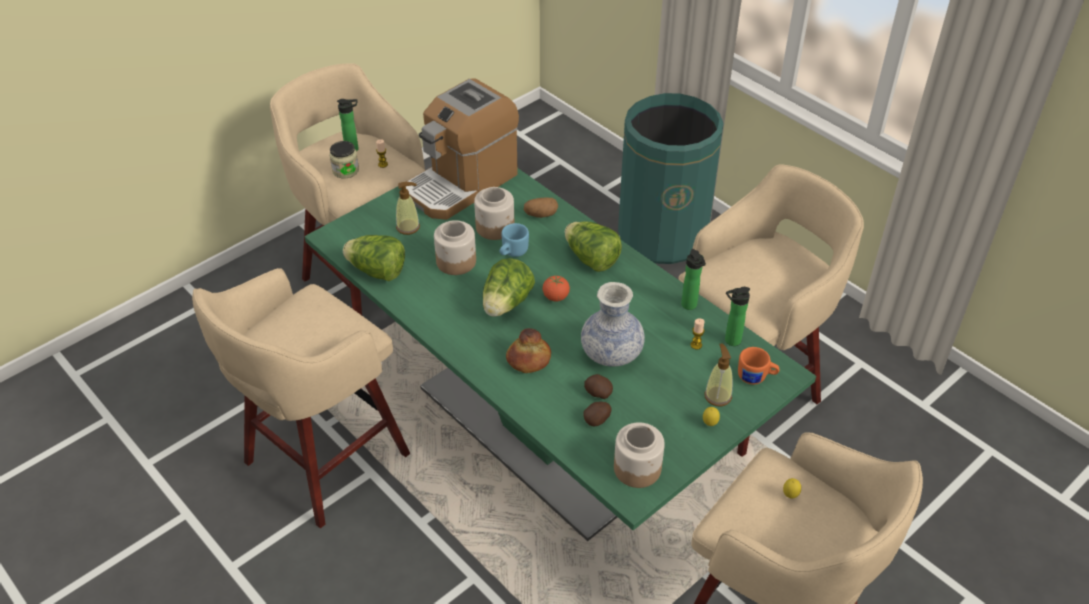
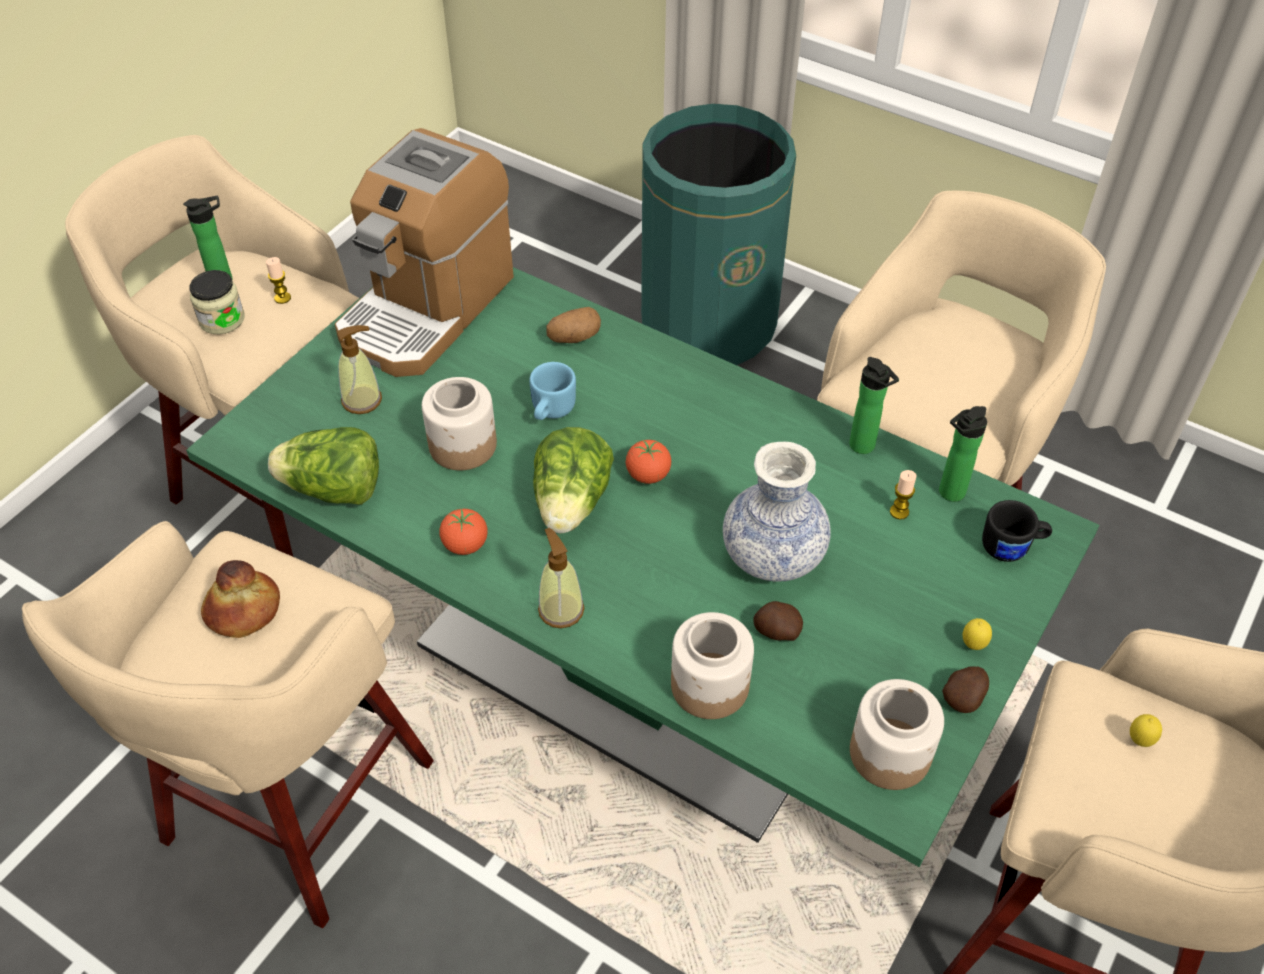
camera: 15 degrees left, 5 degrees up
(439, 314) = (465, 545): none -> tomato
(495, 227) = (508, 373): jar -> jar (711, 685)
(528, 359) = (642, 595): bread -> bread (243, 611)
(591, 259) = (681, 398): lettuce -> none
(597, 420) = (793, 679): potato -> potato (964, 697)
(717, 396) = (966, 593): soap dispenser -> soap dispenser (561, 609)
(756, 377) = (1012, 547): orange mug -> black mug

